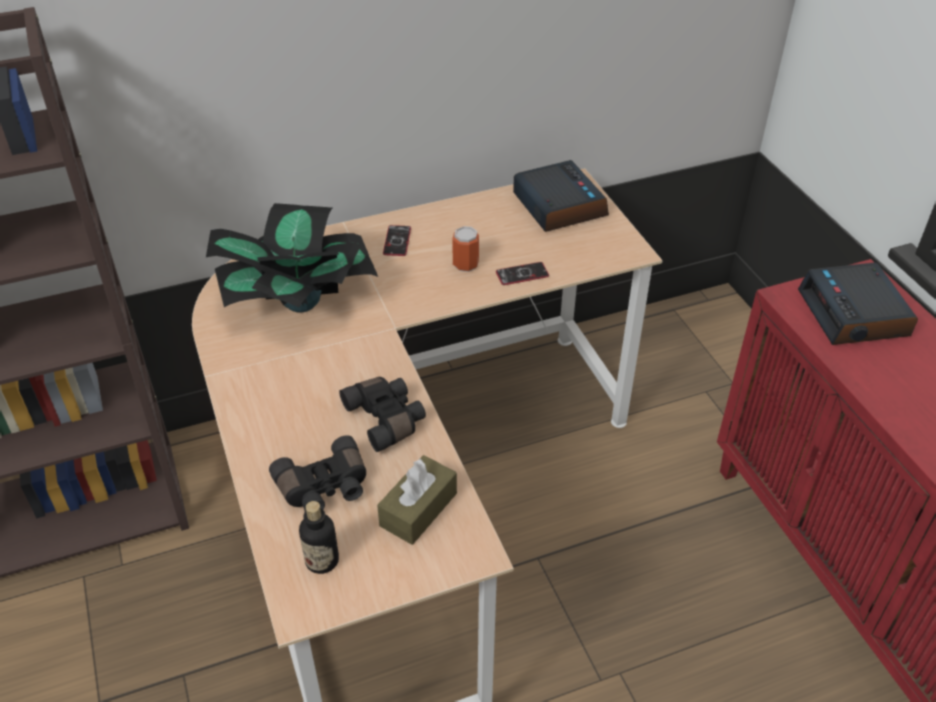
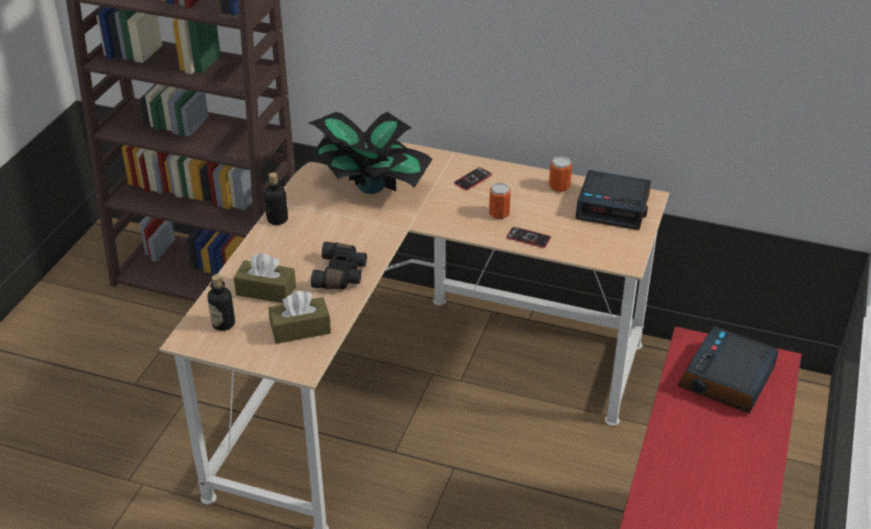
camera: 40 degrees right, 5 degrees down
(236, 395) = (277, 219): none -> bottle
(324, 488) = (266, 291): black binoculars -> brown tissue box
(487, 209) = (559, 187): none -> can
(558, 205) = (613, 207): alarm clock -> alarm clock turned 90 degrees clockwise

